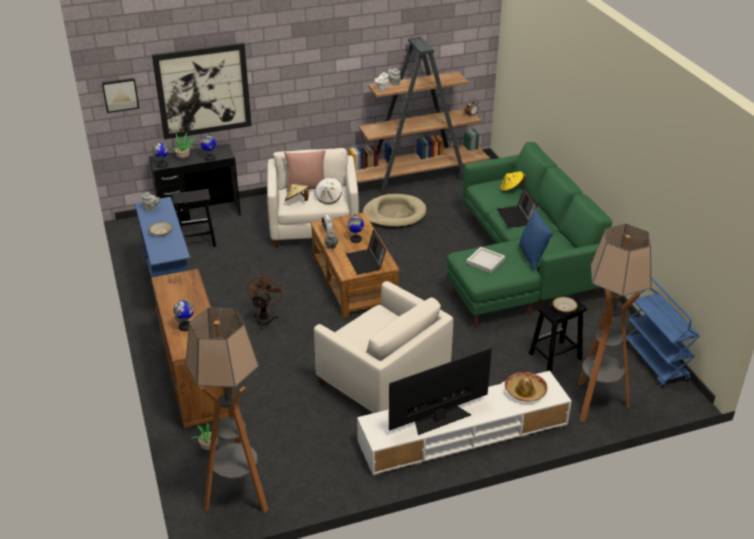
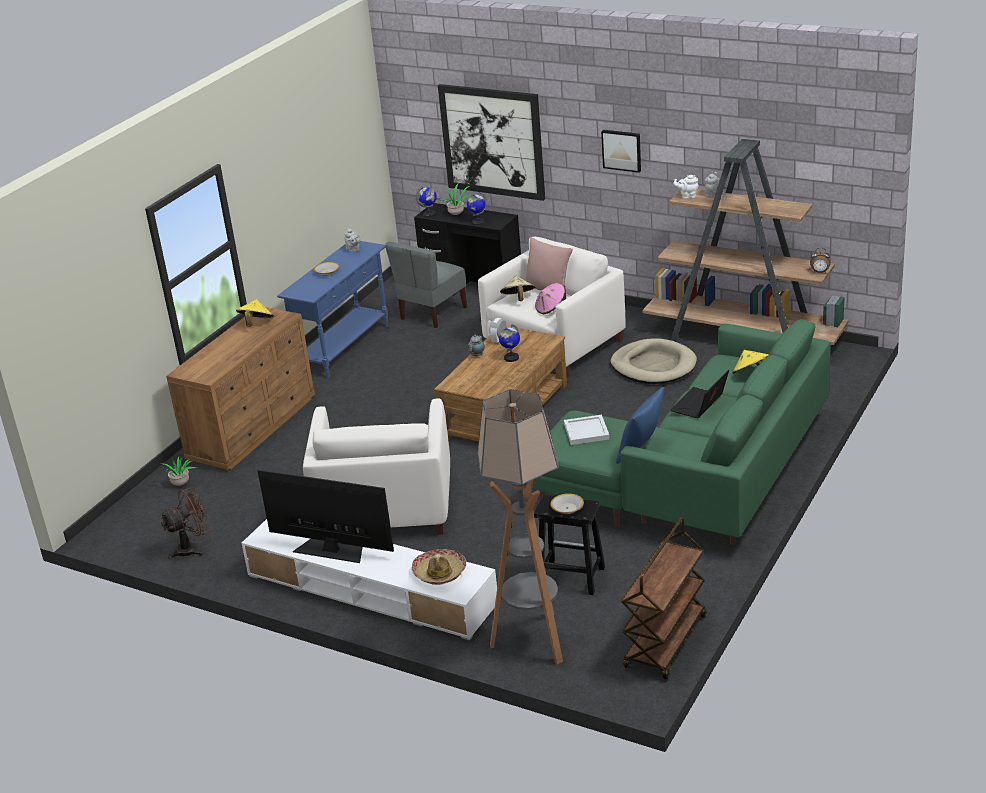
camera: 50 degrees right, 5 degrees down
(120, 94) = (408, 122): picture -> picture (622, 150)
(175, 290) = (256, 324): none -> yellow hat
(186, 326) = (216, 355): globe -> none
(196, 241) = (432, 313): black stool -> grey chair
(238, 496) = (143, 530): floor lamp -> none
(265, 317) = (380, 406): brown fan -> brown fan (192, 548)
(329, 198) = (551, 308): white hat -> pink hat
(366, 262) = (483, 382): laptop -> none
(655, 362) = (666, 643): blue cart -> brown cart

